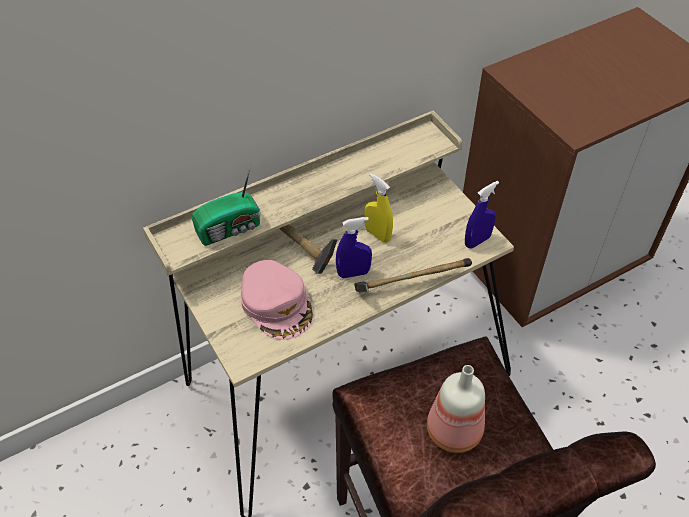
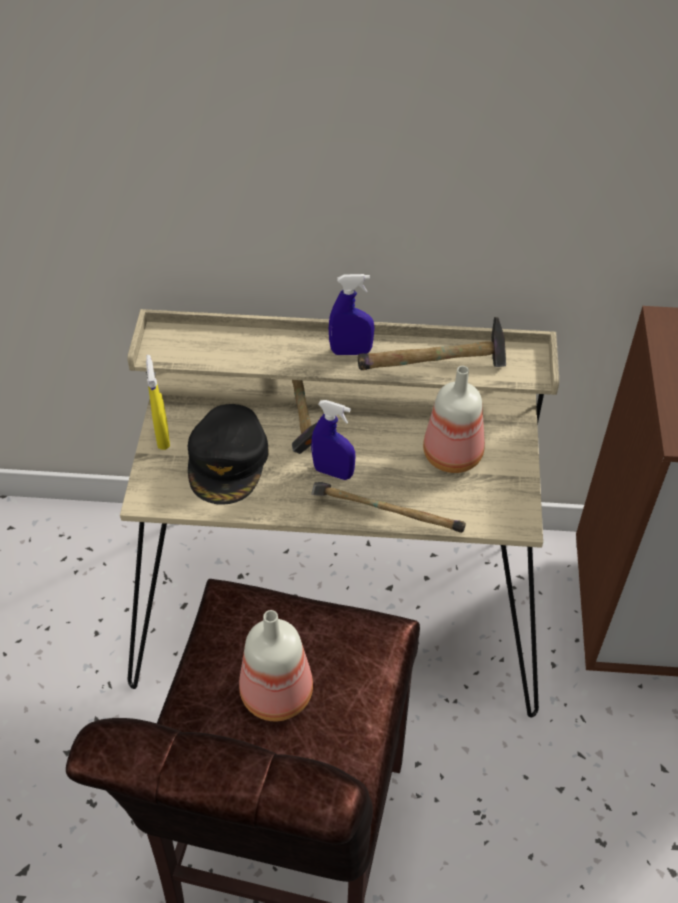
camera: 35 degrees right, 0 degrees up
(230, 229) = (225, 354): radio -> none
(277, 304) = (228, 461): pink cap -> black cap
(377, 167) = (435, 366): none -> hammer
(377, 234) = (396, 445): yellow spray bottle -> yellow spray bottle (163, 436)
(416, 221) = (453, 453): none -> bottle
(477, 241) = (503, 512): blue spray bottle -> blue spray bottle (351, 351)

